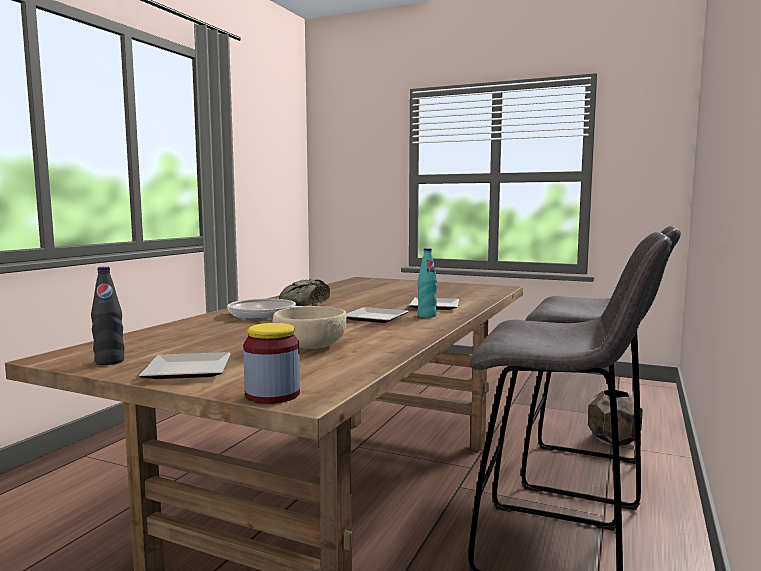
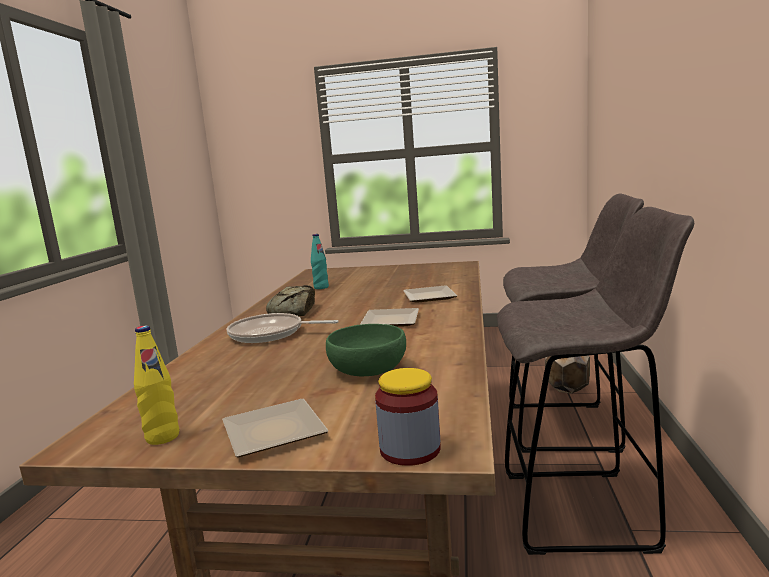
camera: 15 degrees left, 5 degrees up
(109, 361) = (162, 437): black bottle -> yellow bottle
(310, 345) = (367, 369): beige bowl -> green bowl
(427, 316) = (436, 310): turquoise bottle -> turquoise bottle (321, 287)

